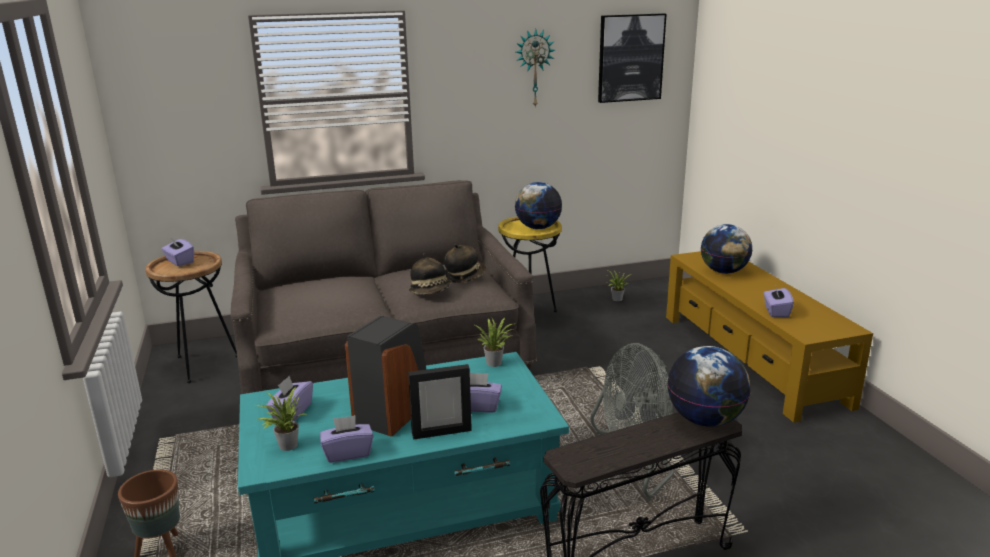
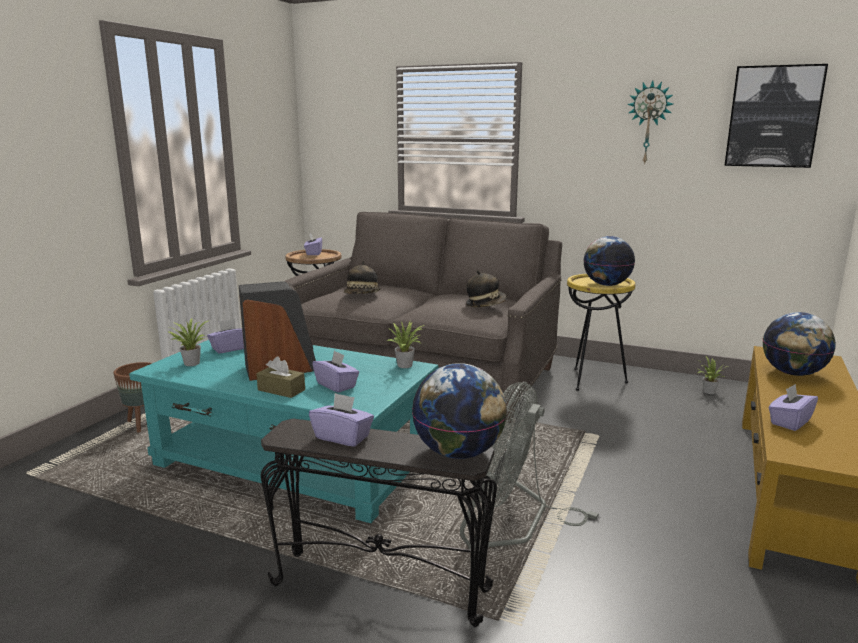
camera: 40 degrees right, 5 degrees down
(348, 453) = (209, 379): purple tissue box -> purple tissue box (343, 437)
(431, 291) = (439, 307): hat -> hat (362, 295)
(441, 432) = (281, 390): picture frame -> brown tissue box

